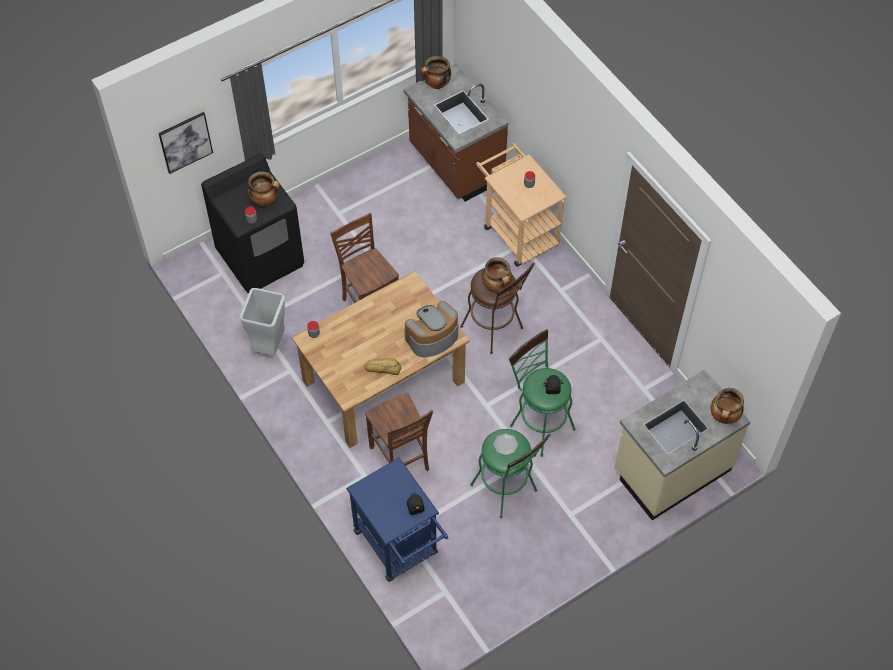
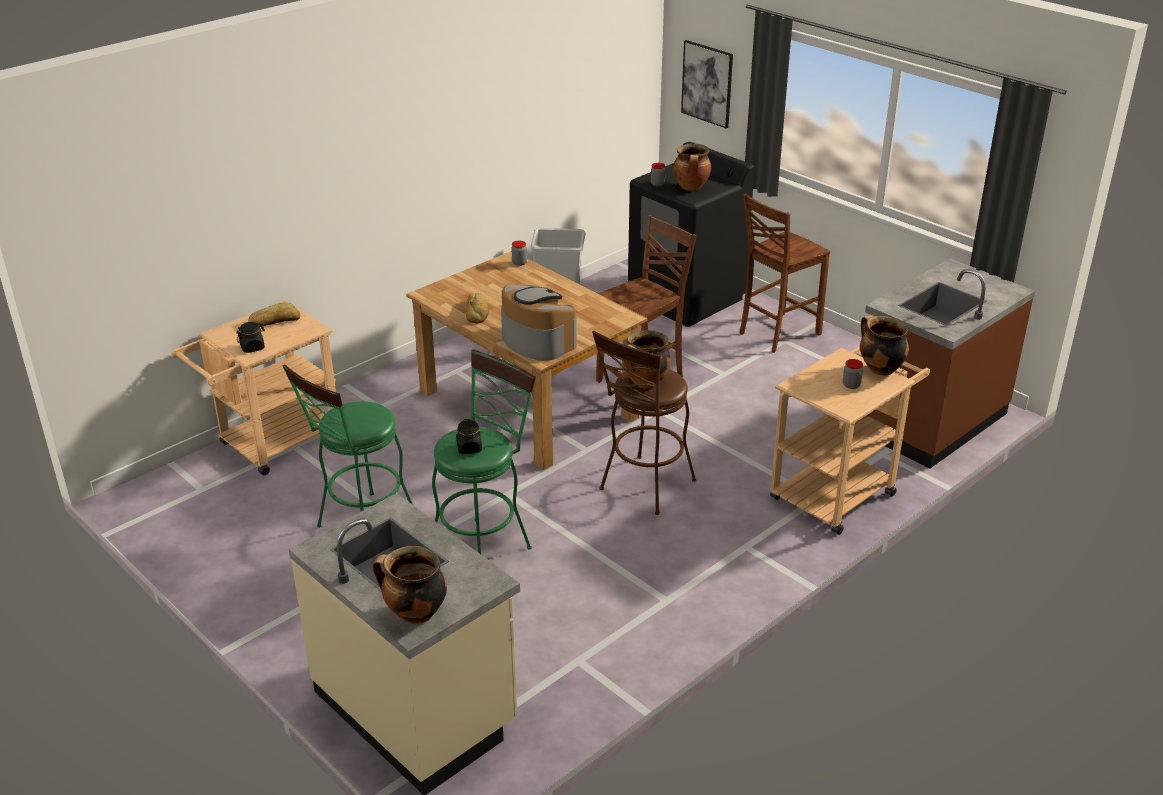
camera: 80 degrees right, 25 degrees down
(378, 494) = (274, 320): none -> bread
(400, 459) = (406, 431): brown chair -> brown chair (777, 333)
(400, 547) = (271, 445): blue cart -> beige cart
(436, 84) = (978, 280): cooking pot -> cooking pot (879, 369)
(505, 445) = (362, 415): plate -> none

